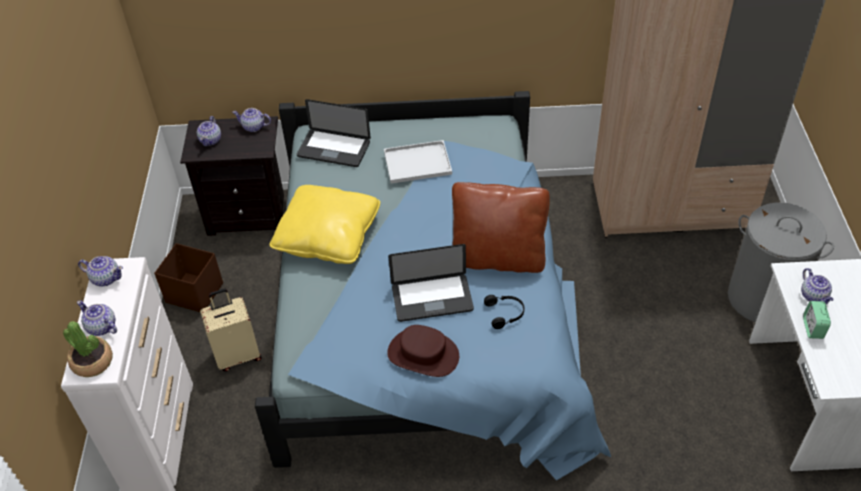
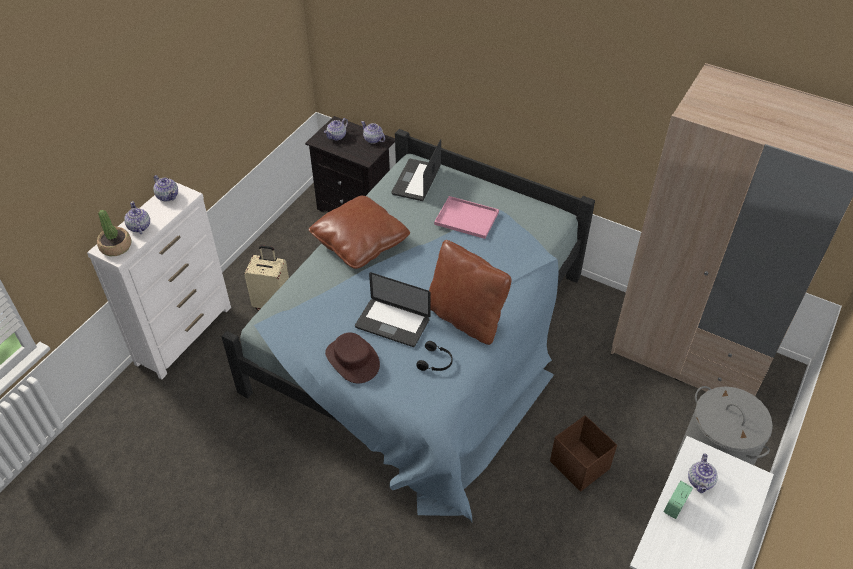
camera: 30 degrees right, 0 degrees up
(194, 292) = (278, 245): brown storage box -> brown storage box (579, 464)
(328, 236) = (360, 242): yellow pillow -> brown pillow
(334, 149) = (416, 181): laptop -> laptop turned 60 degrees clockwise
(416, 163) = (465, 218): white tray -> pink tray

